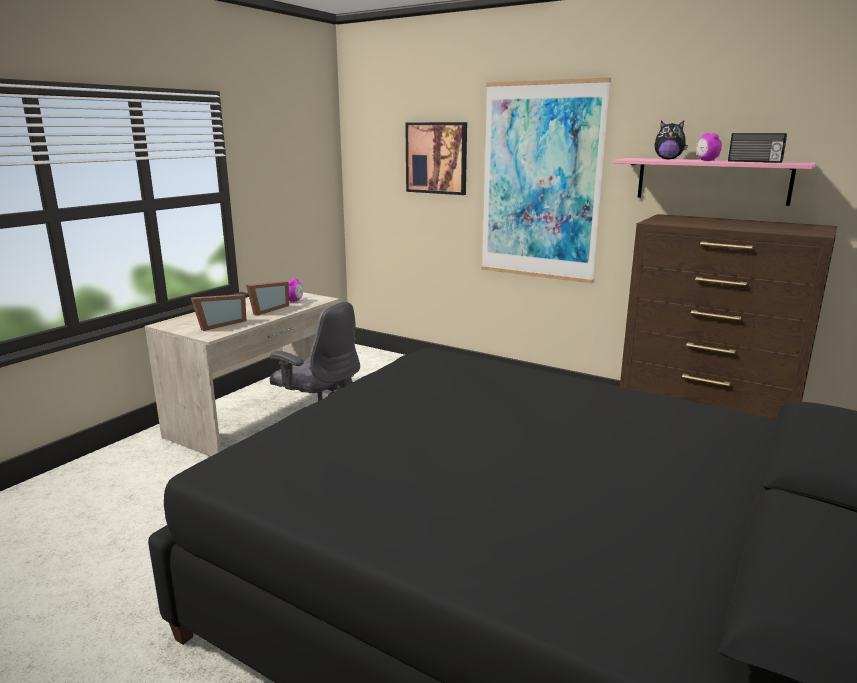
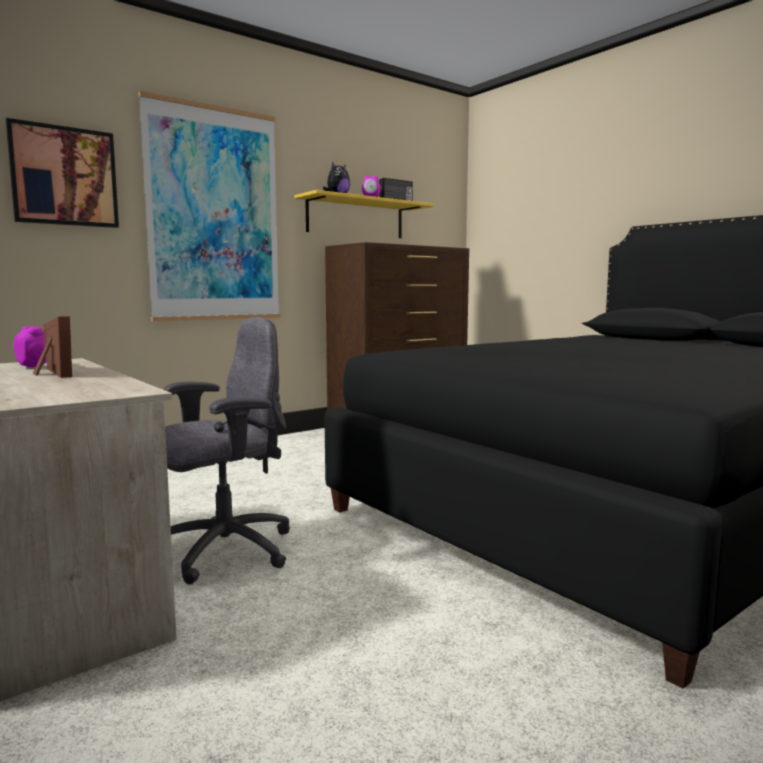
camera: 70 degrees left, 10 degrees down
(219, 324) = (74, 388): picture frame -> none
(712, 180) = (356, 218): pink shelf -> yellow shelf

